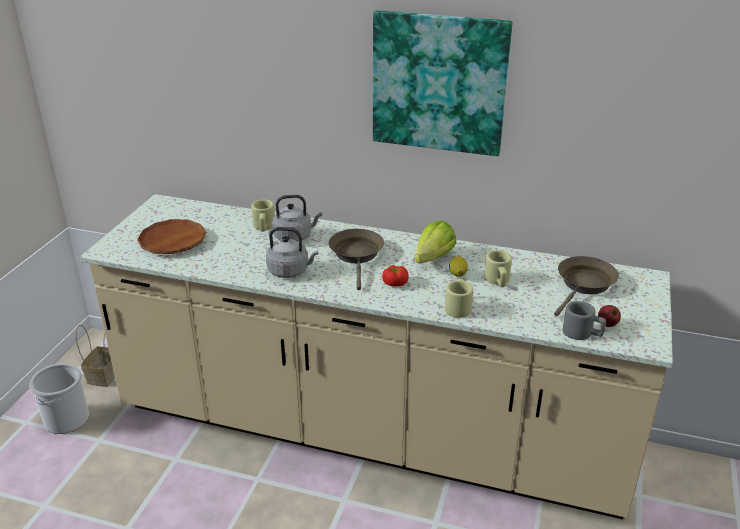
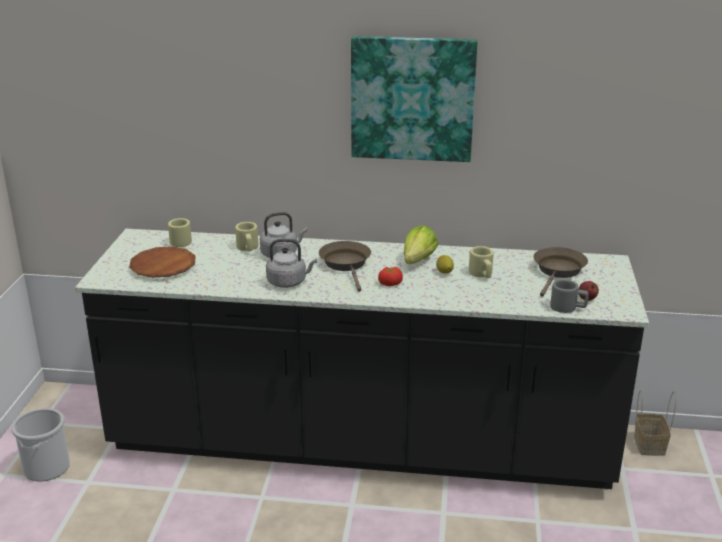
camera: 10 degrees left, 5 degrees down
(104, 375) = (73, 423): basket -> basket (648, 444)
(370, 433) = (361, 446): beige counter -> black counter
(458, 307) = (453, 297): beige mug -> beige mug (181, 240)

